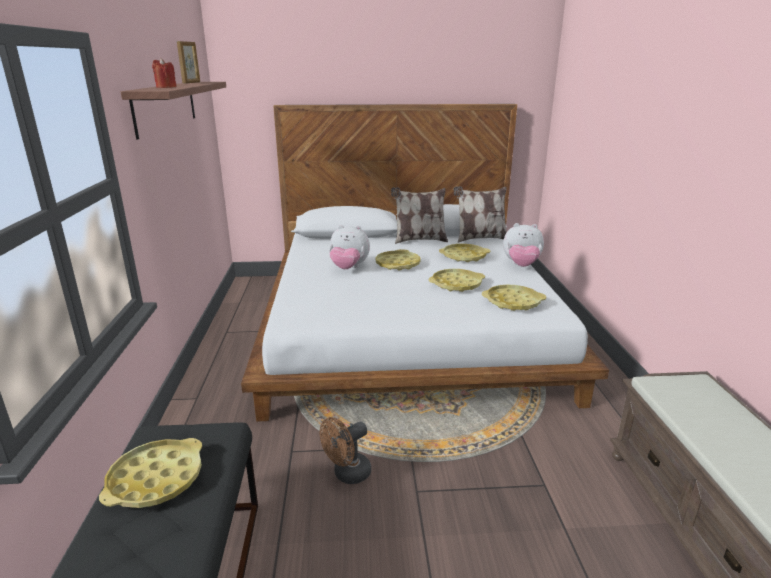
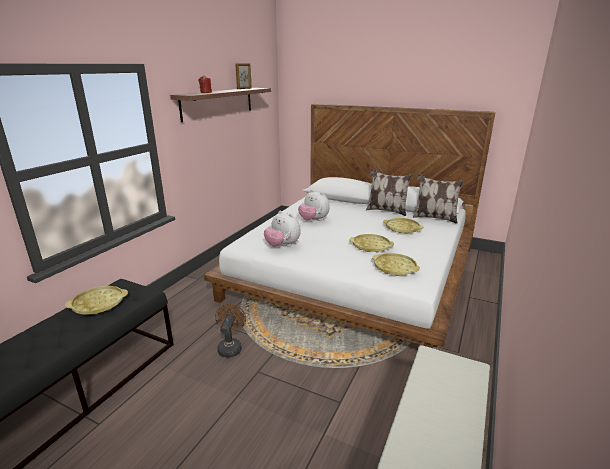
camera: 30 degrees right, 0 degrees up
(347, 474) = (230, 347): brown fan -> brown fan turned 105 degrees clockwise
(398, 264) = (347, 224): yellow tray -> none
(521, 265) = (440, 244): plush toy -> plush toy (282, 246)

